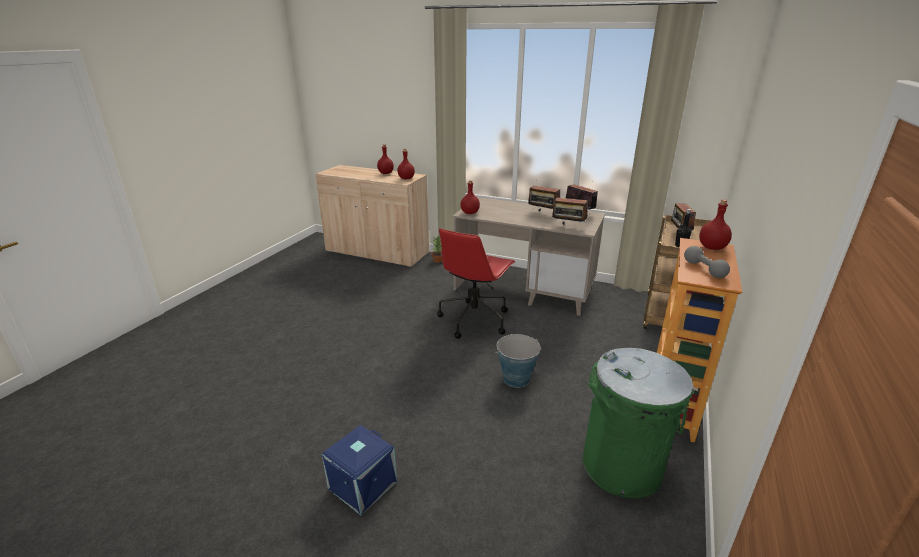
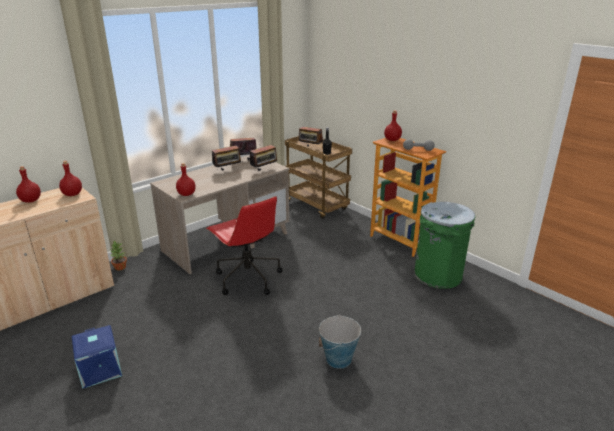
camera: 65 degrees left, 0 degrees up
(363, 486) = (413, 386): blue storage box -> blue storage box (101, 370)
(516, 379) = (339, 284): bucket -> bucket (338, 359)

